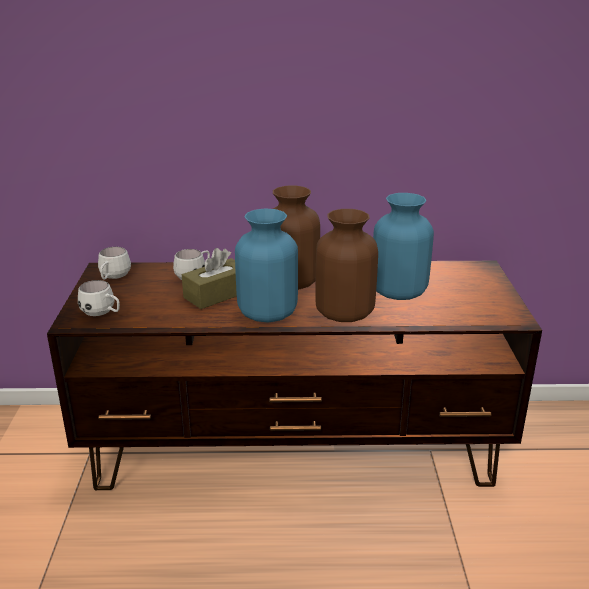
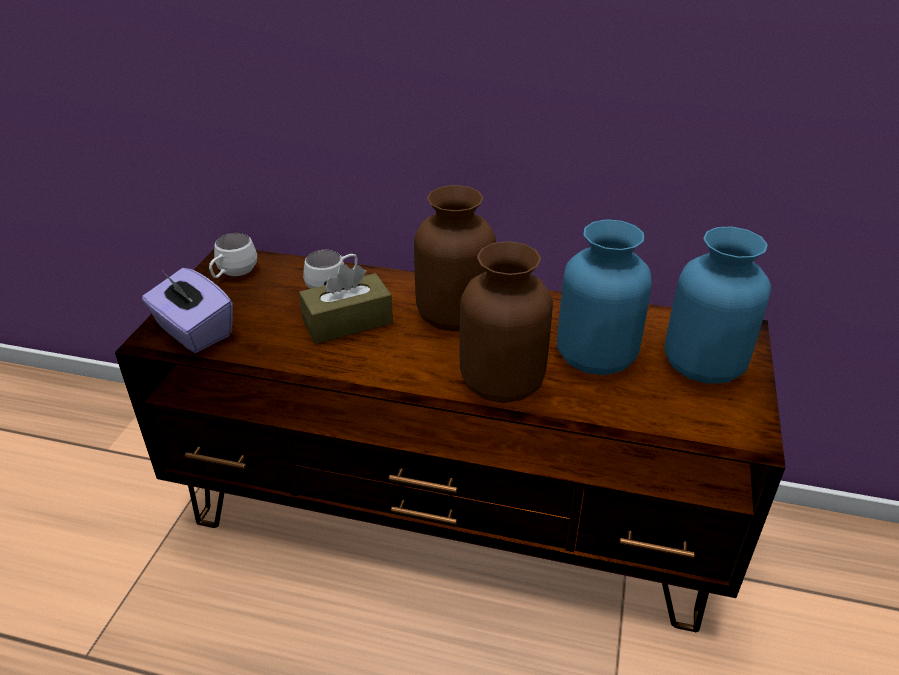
camera: 15 degrees right, 10 degrees up
(102, 314) = (193, 331): white mug -> purple tissue box
(267, 313) = (398, 365): blue vase -> blue vase (703, 365)

